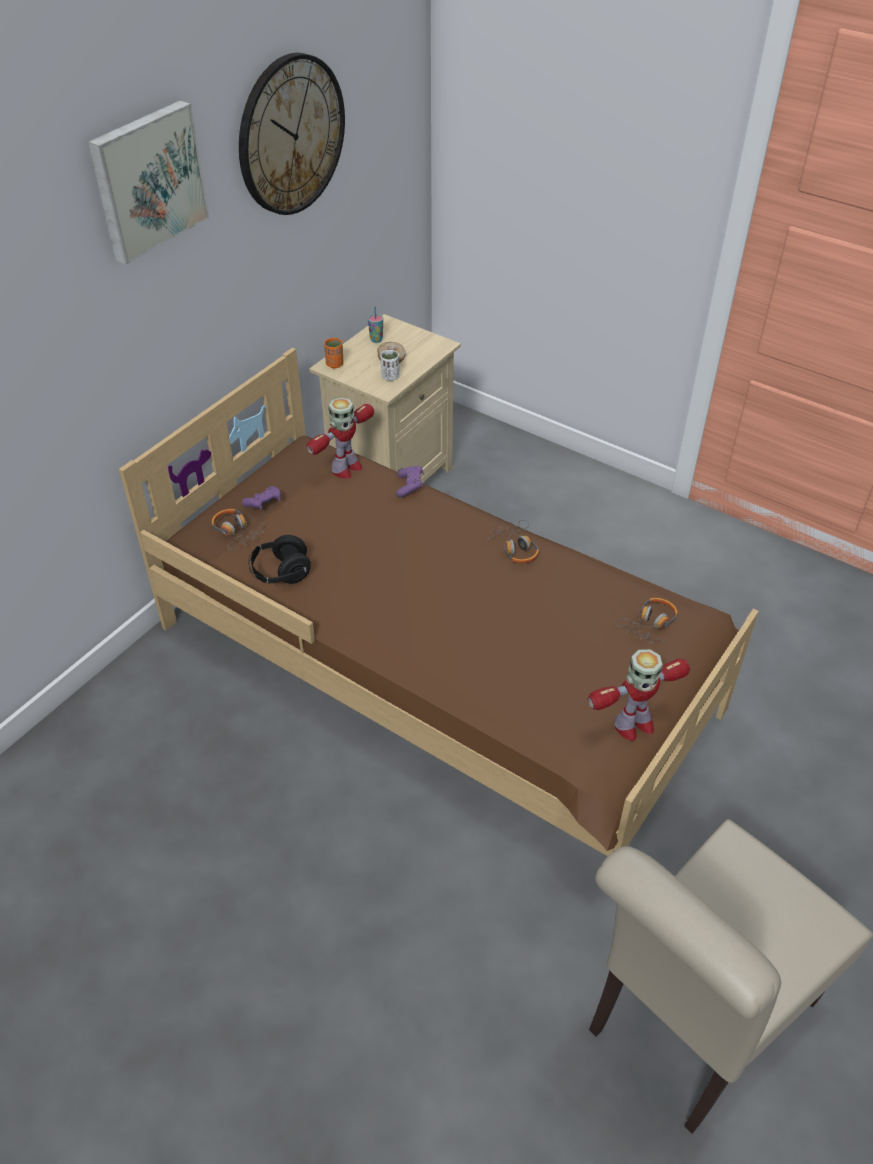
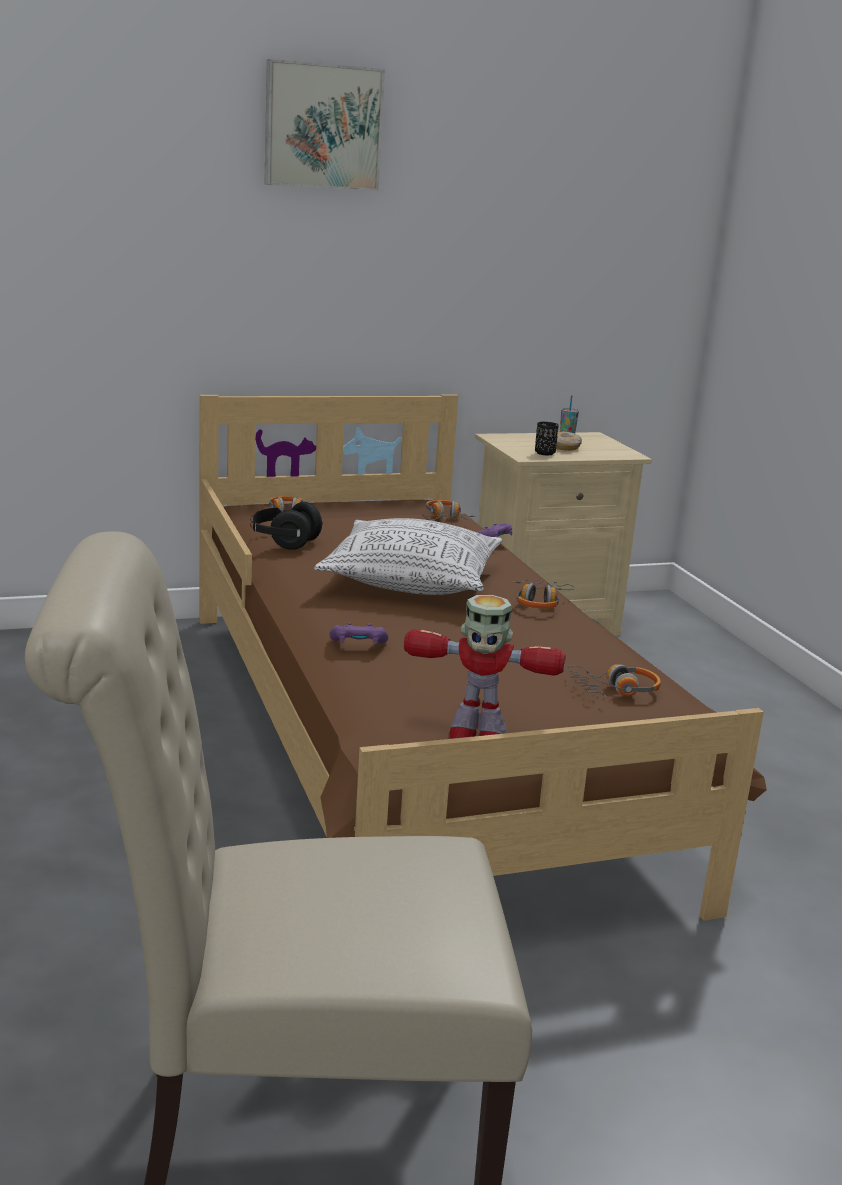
camera: 35 degrees right, 25 degrees down
(264, 504) = (337, 511): purple game controller -> purple game controller (358, 646)
(290, 135) = (510, 167): wall clock -> none
(335, 364) = (502, 437): orange cup -> none
(346, 468) = (445, 518): toy robot -> headphones
(390, 376) = (544, 453): white cup -> black cup
(419, 572) = (412, 581): none -> pillow

